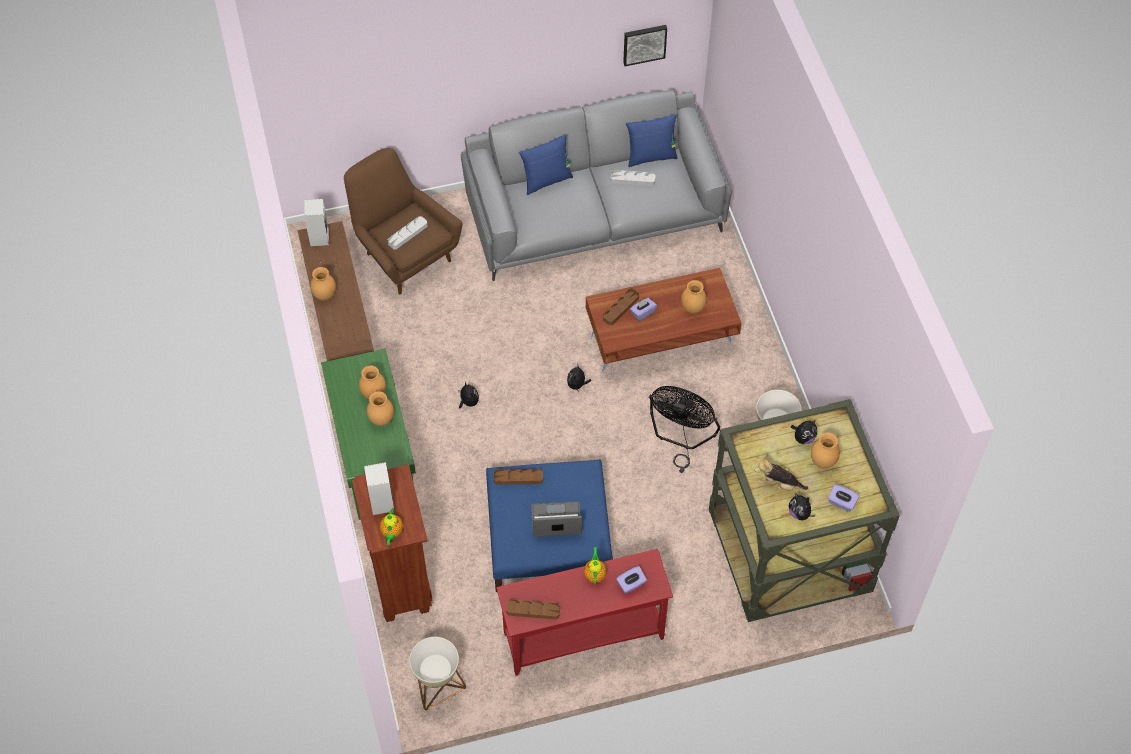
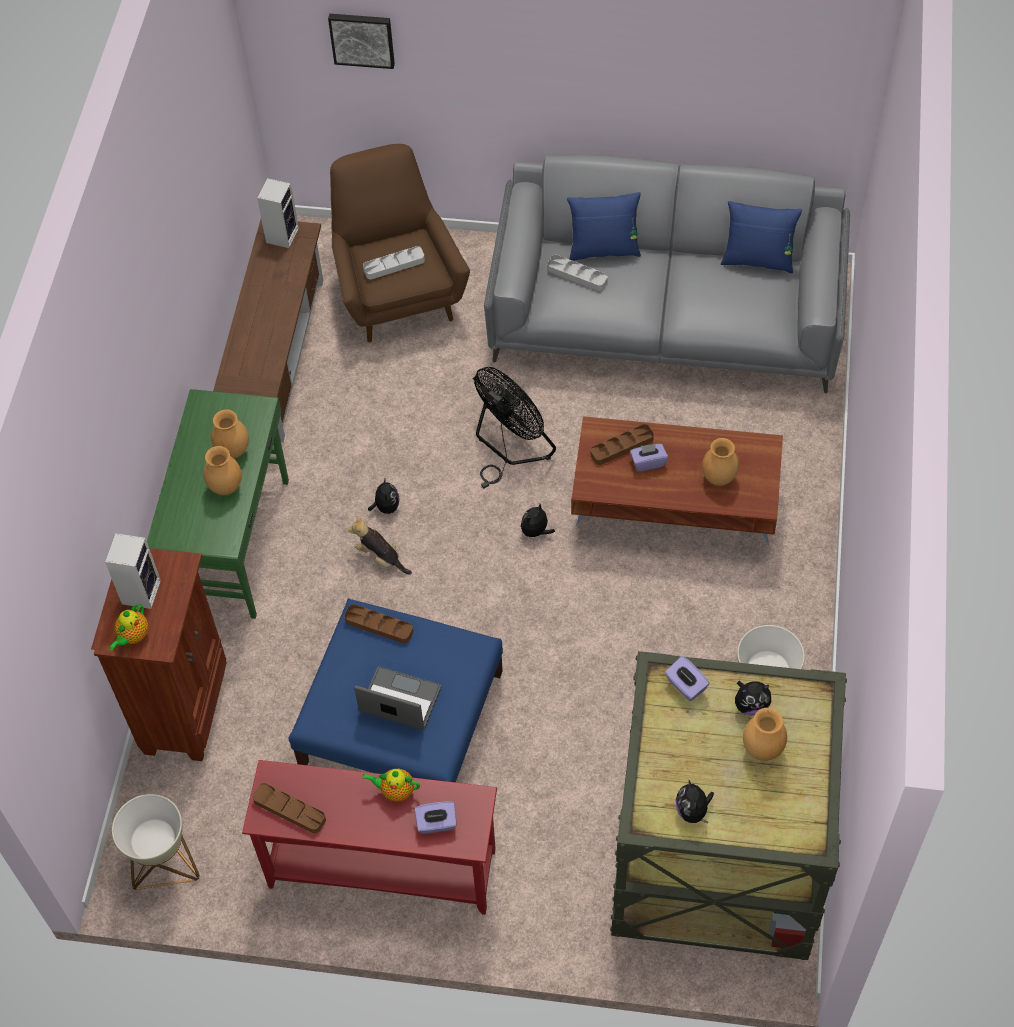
camera: 25 degrees right, 0 degrees up
(324, 296) = (251, 309): brown vase -> none
(595, 574) = (395, 791): teapot -> teapot turned 105 degrees counterclockwise
(632, 179) = (718, 282): grey tray -> grey tray (577, 275)
(644, 43) = (783, 98): picture -> picture (362, 39)
(680, 436) = (639, 647): black fan -> black fan (505, 445)
(778, 484) = (682, 758): plush toy -> plush toy (381, 558)
(841, 503) = (761, 818): purple tissue box -> purple tissue box (685, 686)

